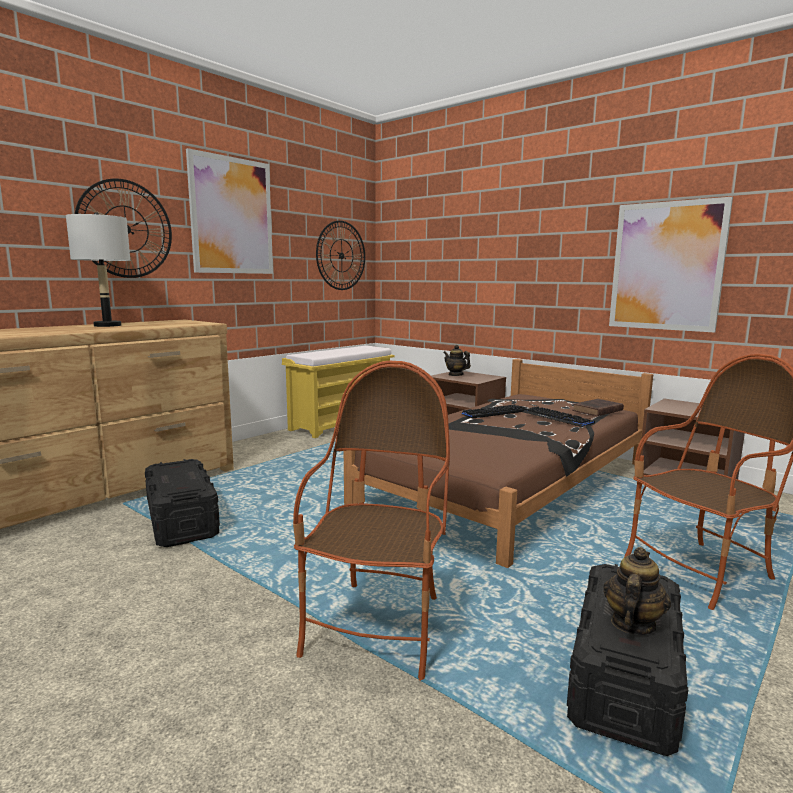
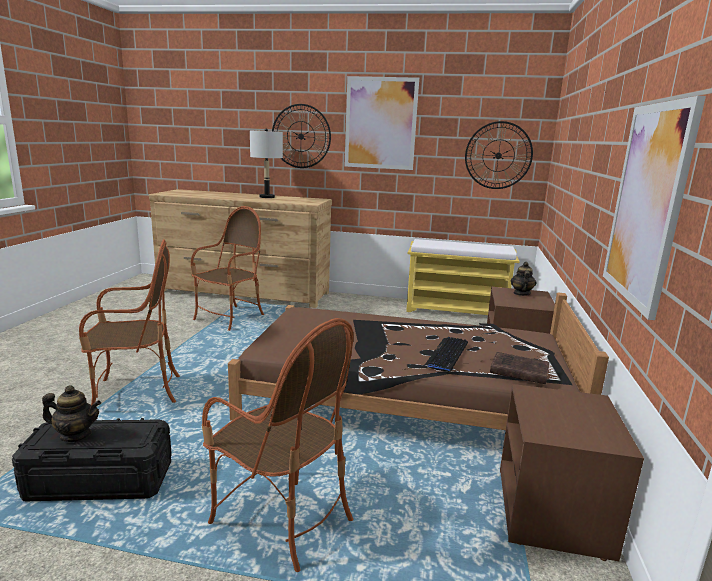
camera: 60 degrees right, 5 degrees up
(182, 521) = (230, 318): black storage box -> armchair
(493, 412) = (430, 329): keyboard -> none

